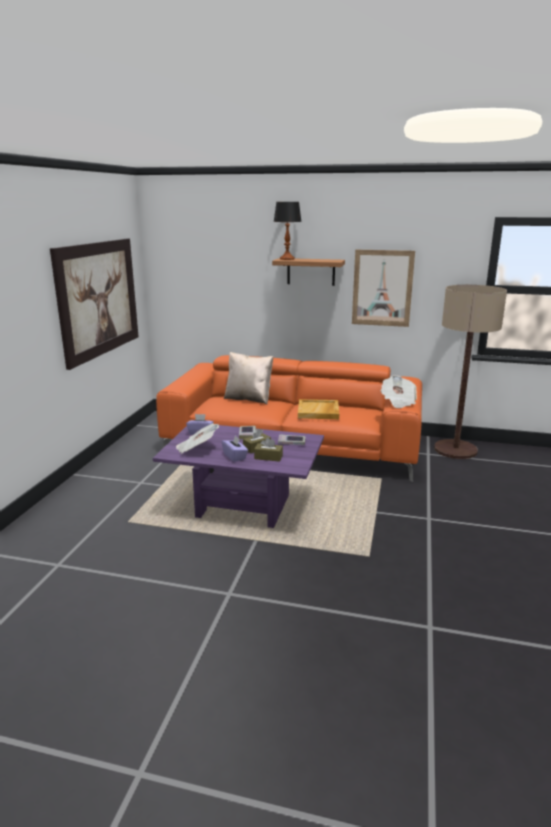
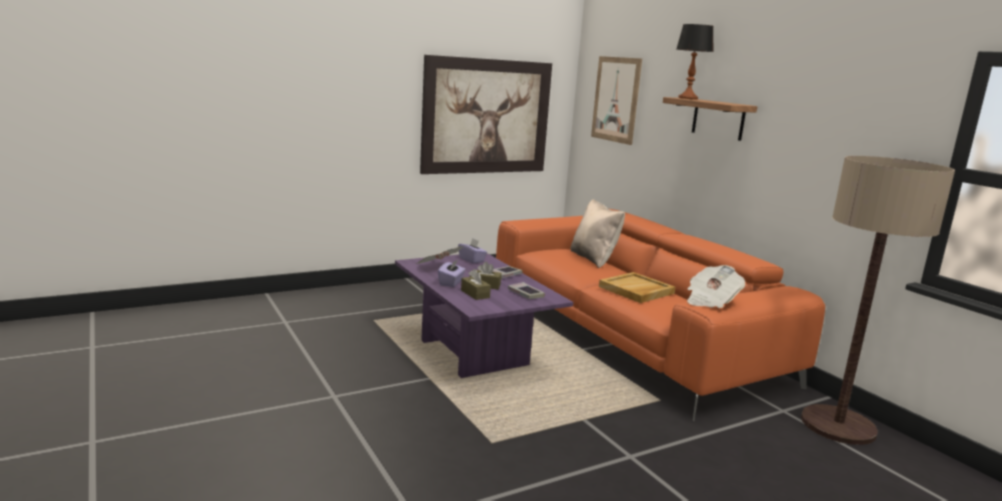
camera: 45 degrees right, 5 degrees down
(382, 288) = (797, 152): picture -> picture (616, 99)

